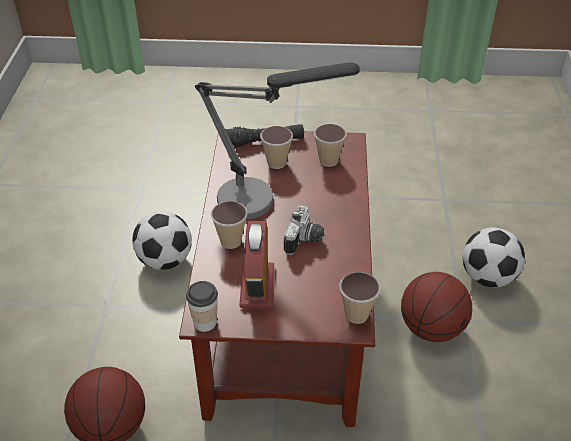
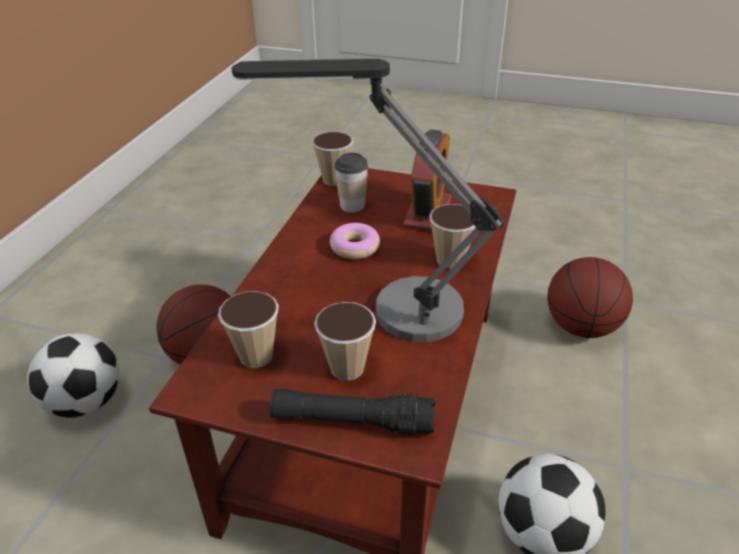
camera: 165 degrees left, 5 degrees down
(205, 322) = (489, 193): cup -> cup (352, 205)
(305, 240) = (354, 247): camera -> donut

